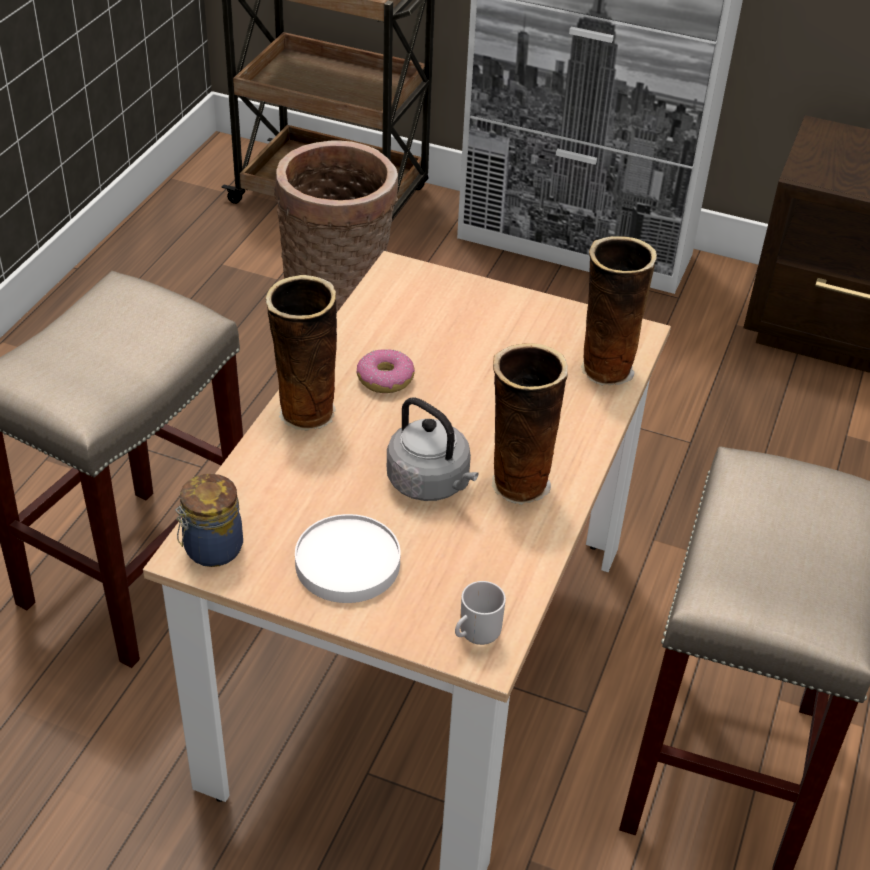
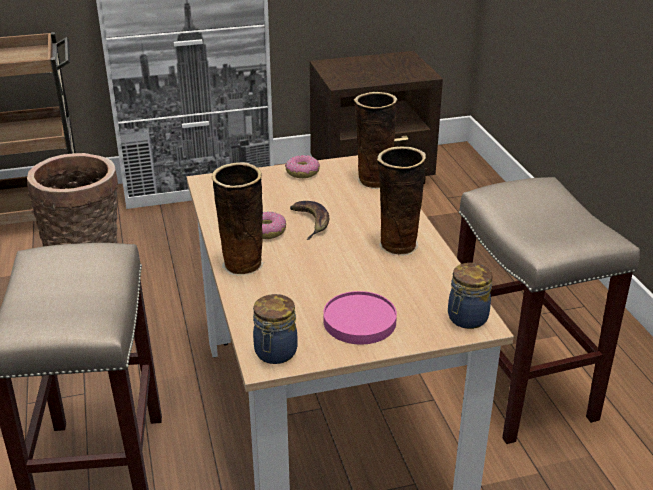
camera: 35 degrees left, 10 degrees down
(347, 563) = (359, 322): white plate -> pink plate
(431, 483) = (354, 266): grey kettle -> none
(452, 392) = (311, 222): none -> banana
(476, 635) = (466, 319): mug -> jar
(528, 311) = (302, 172): none -> donut

